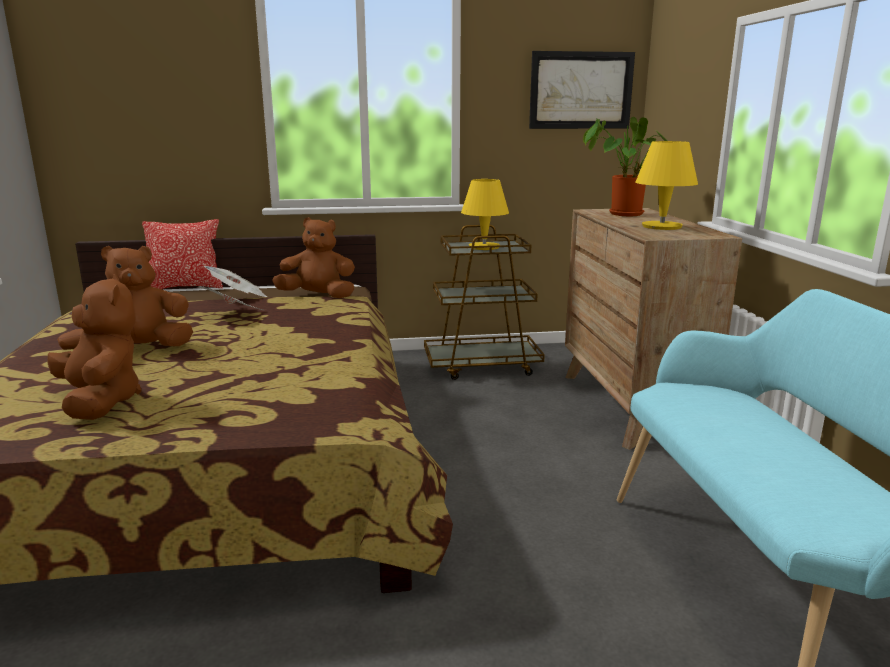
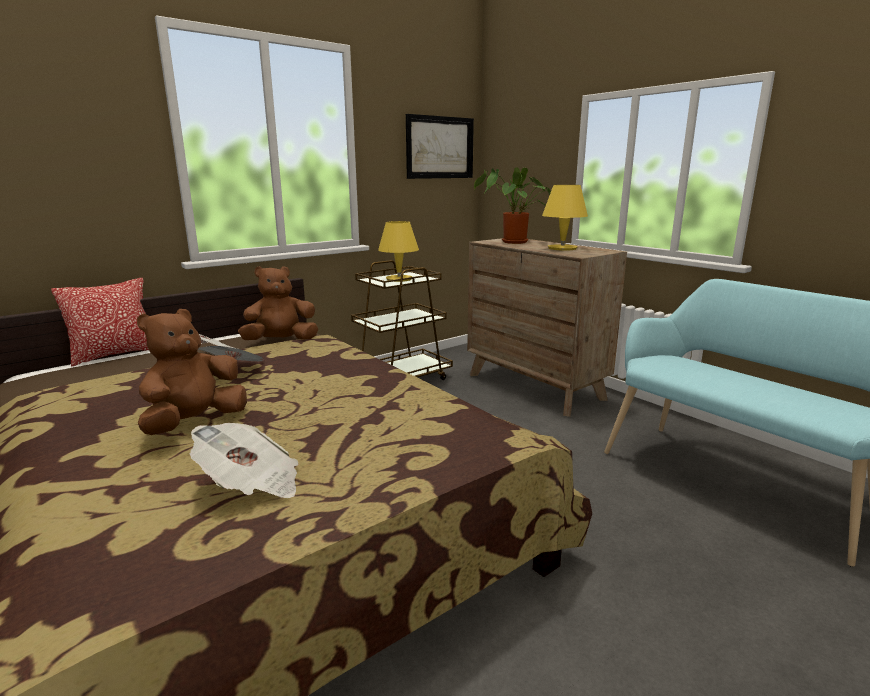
camera: 30 degrees left, 0 degrees up
(100, 401) = (251, 484): brown plush toy -> newspaper

